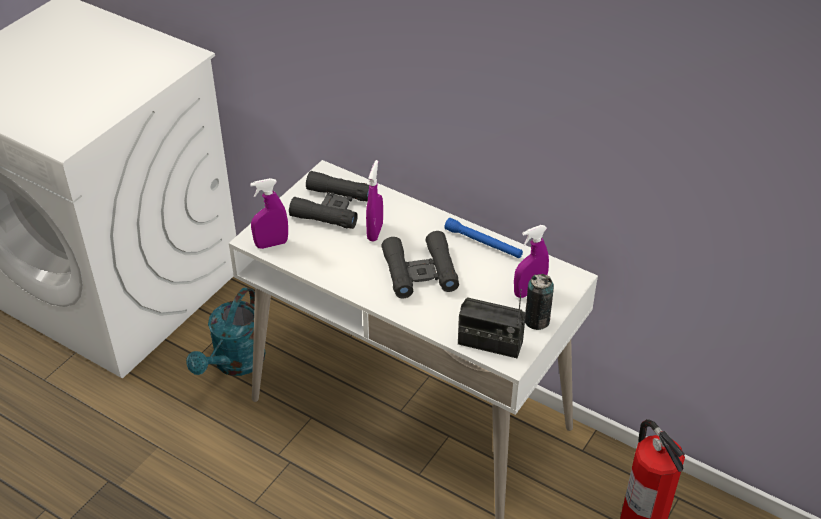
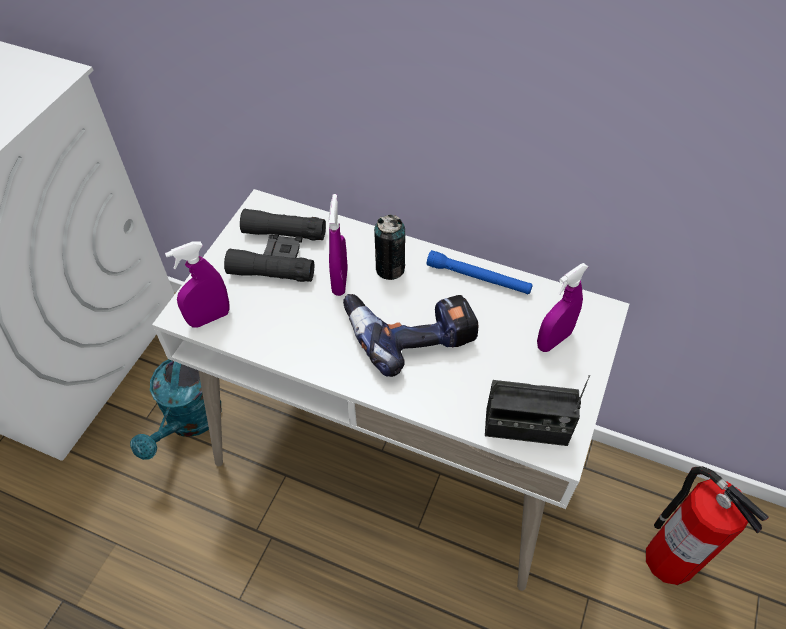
camera: 10 degrees left, 10 degrees up
(420, 272) = (410, 331): black binoculars -> power drill
(537, 321) = (576, 383): can -> can (390, 269)

